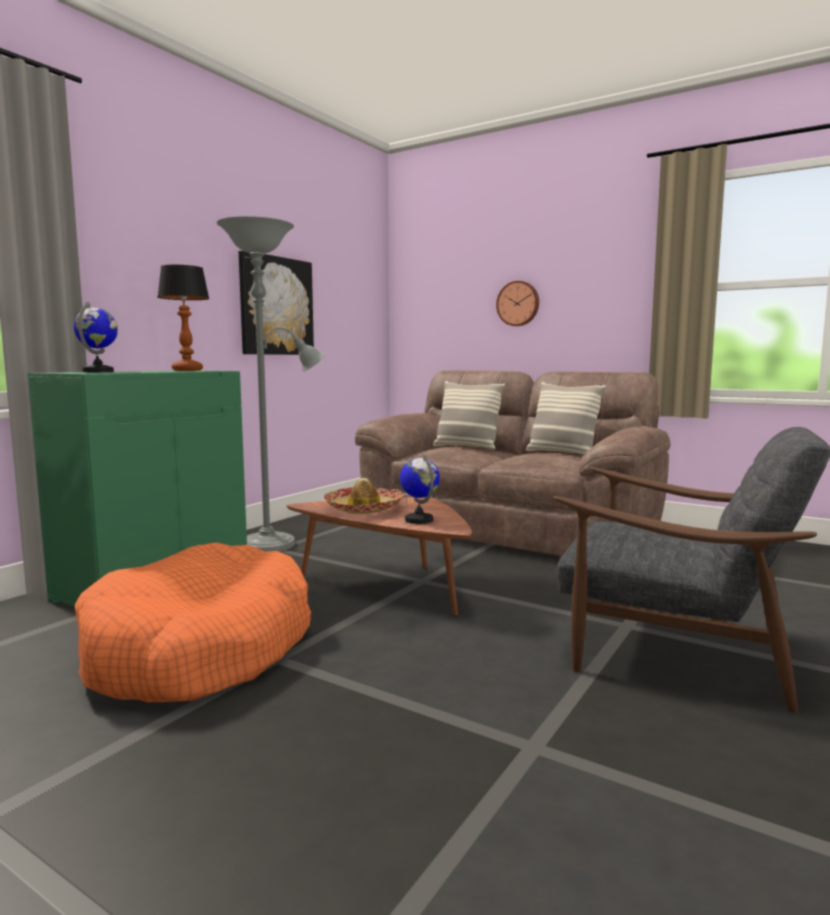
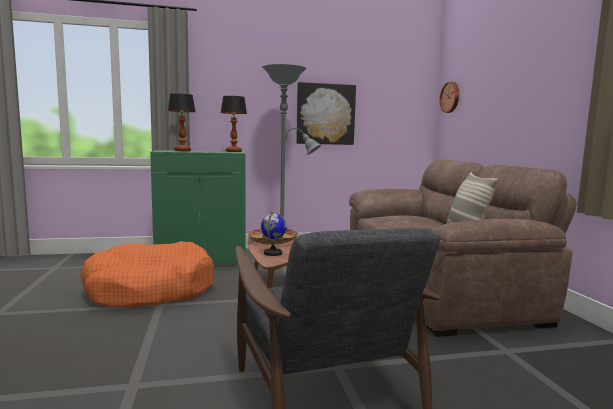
camera: 45 degrees right, 0 degrees up
(98, 371) = (182, 150): globe -> table lamp
(467, 447) = (418, 217): pillow -> none
(518, 303) = (505, 106): wall clock -> wall clock (450, 97)

